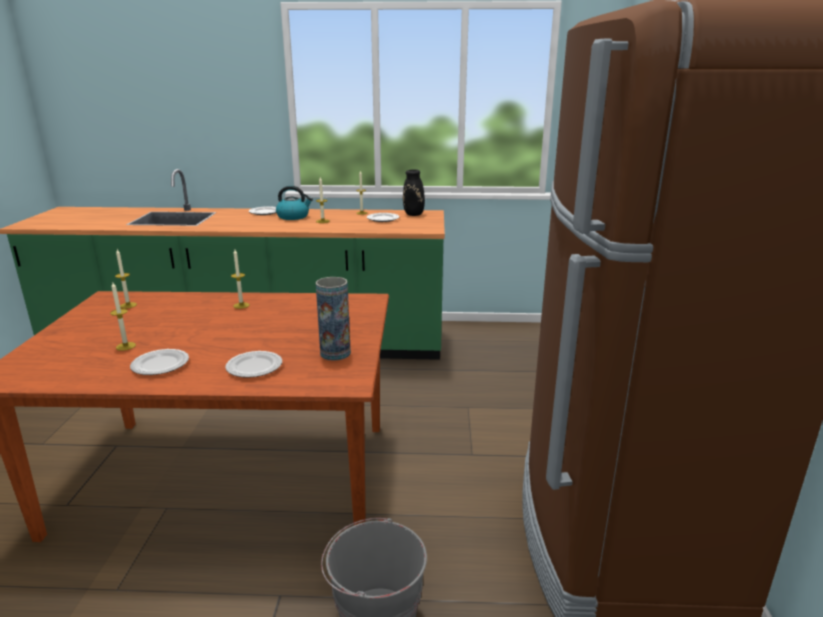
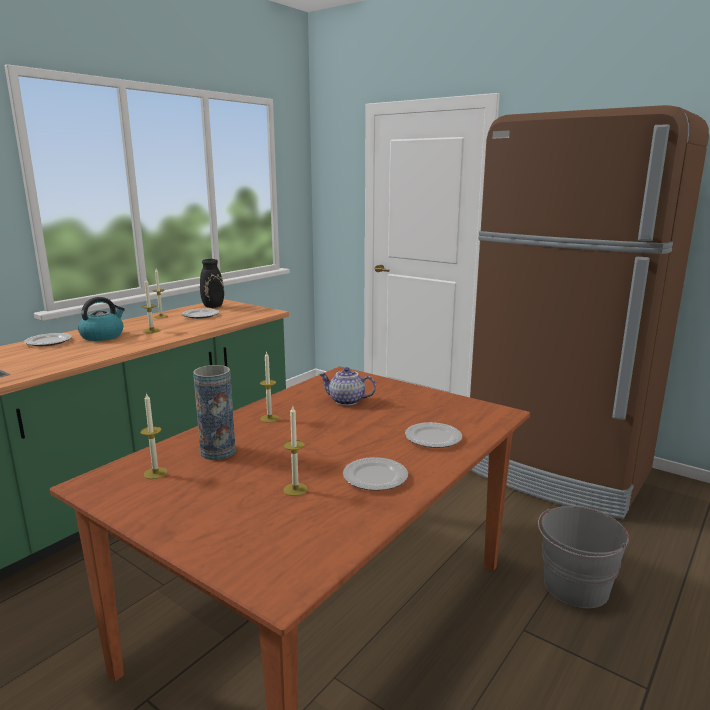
camera: 55 degrees left, 5 degrees down
(304, 317) = (346, 401): none -> teapot
(335, 353) = (441, 406): vase -> vase (218, 452)

